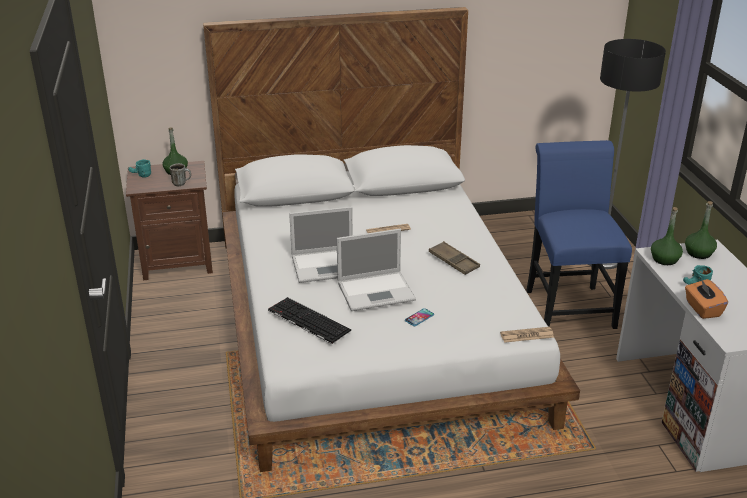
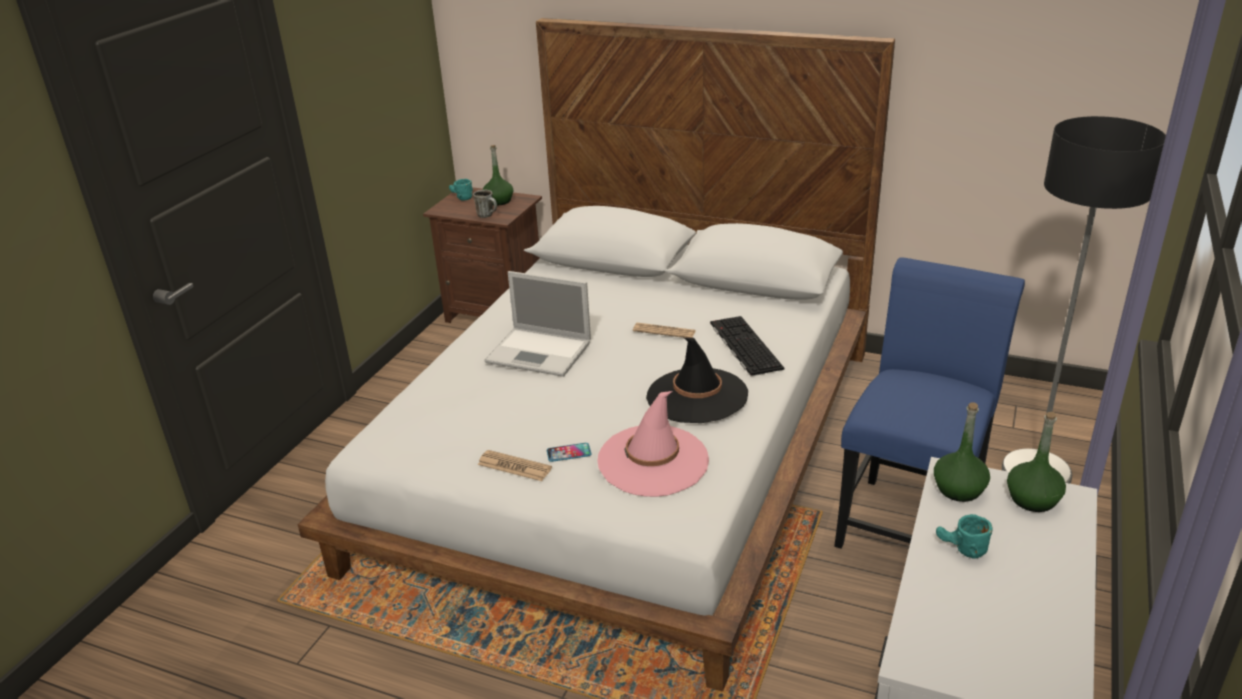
camera: 35 degrees right, 0 degrees up
(307, 320) = (437, 409): keyboard -> keyboard (743, 345)
(377, 291) = (556, 401): laptop -> none
(453, 261) = (697, 396): brown tray -> black hat
(473, 305) = (653, 461): none -> pink hat
(527, 335) = (676, 528): newspaper -> newspaper (514, 466)
(702, 309) = (926, 589): orange tissue box -> none

